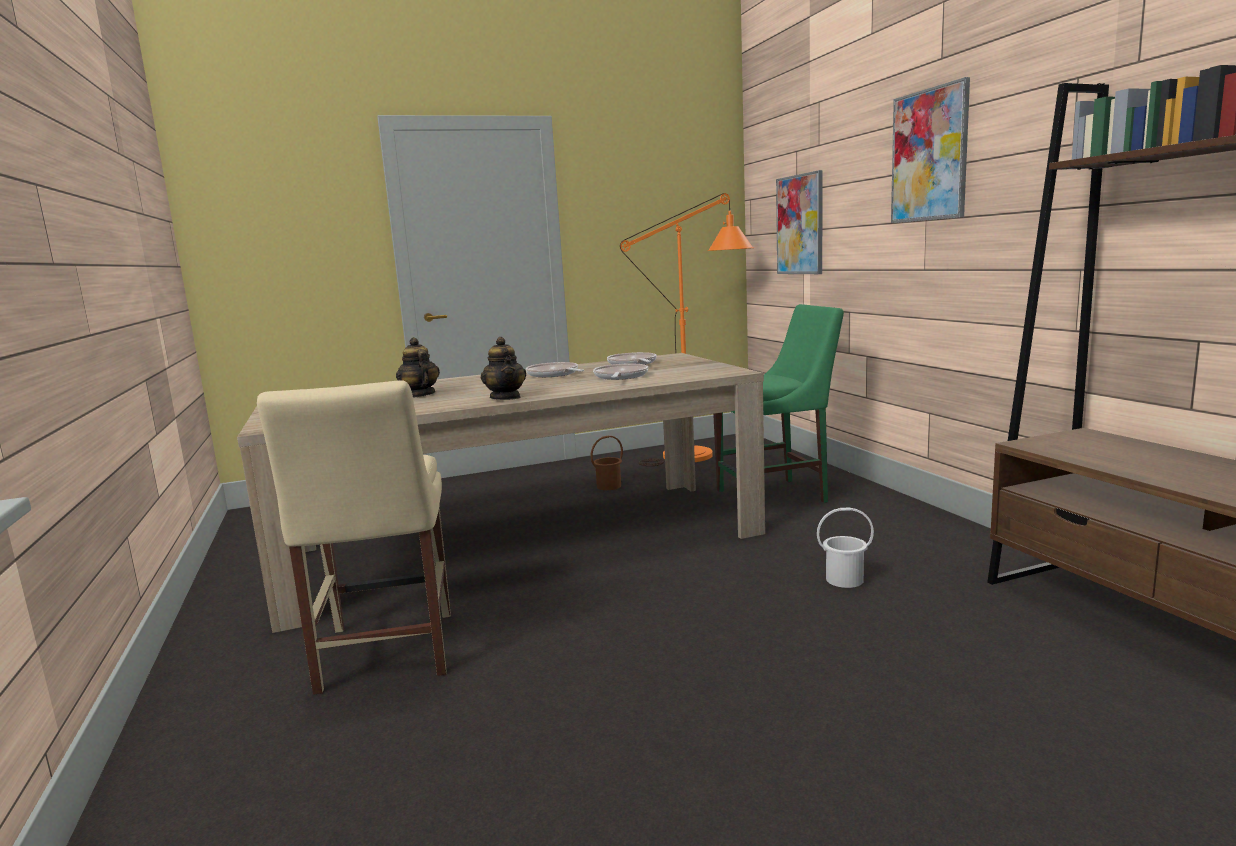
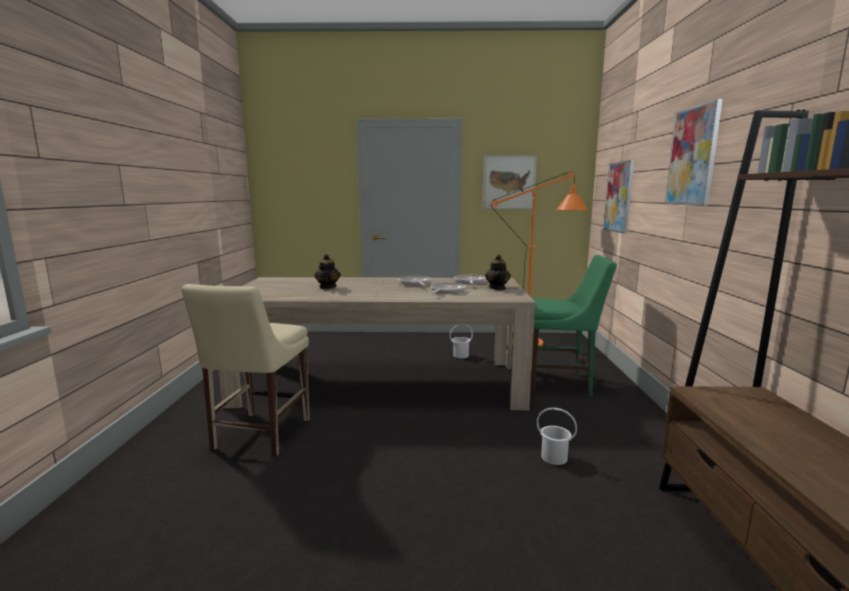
camera: 20 degrees right, 0 degrees up
(506, 398) = (364, 297): teapot -> teapot (497, 288)
(608, 486) = (460, 355): brown bucket -> white bucket
(630, 214) = (509, 182): none -> picture

